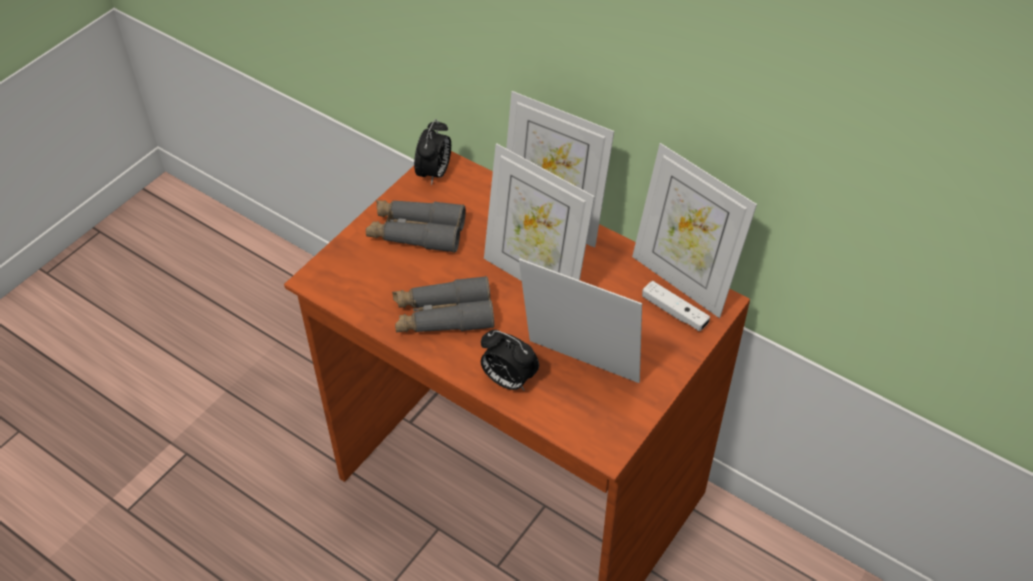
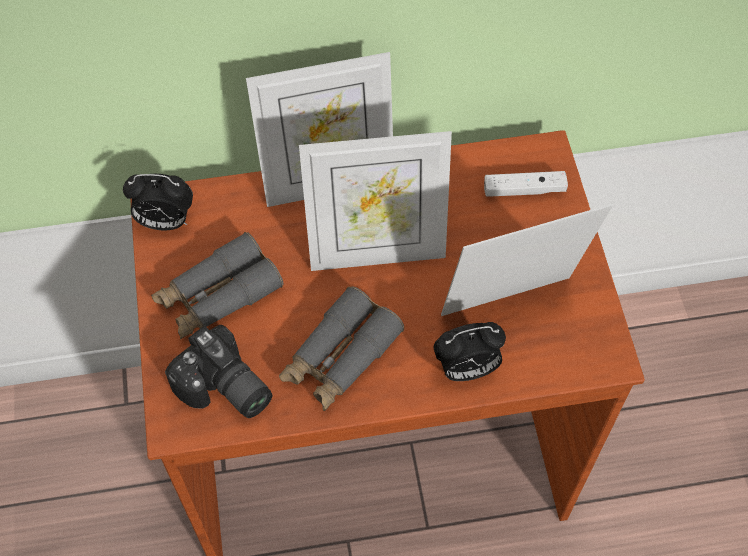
camera: 45 degrees left, 10 degrees up
(360, 282) = (223, 390): none -> camera
(434, 174) = (165, 222): alarm clock -> alarm clock turned 120 degrees clockwise
(682, 280) = (498, 155): picture frame -> none

